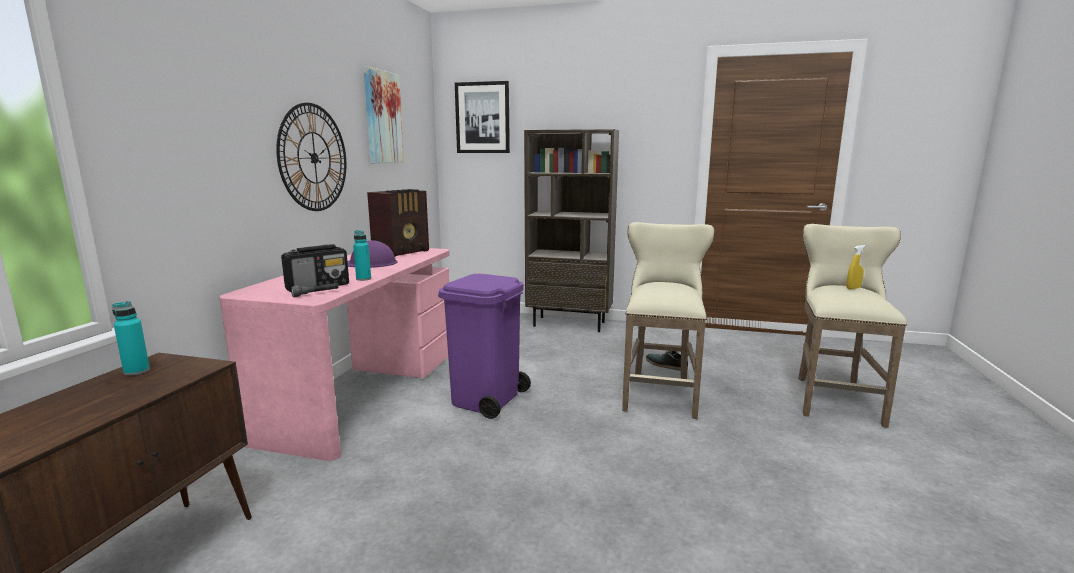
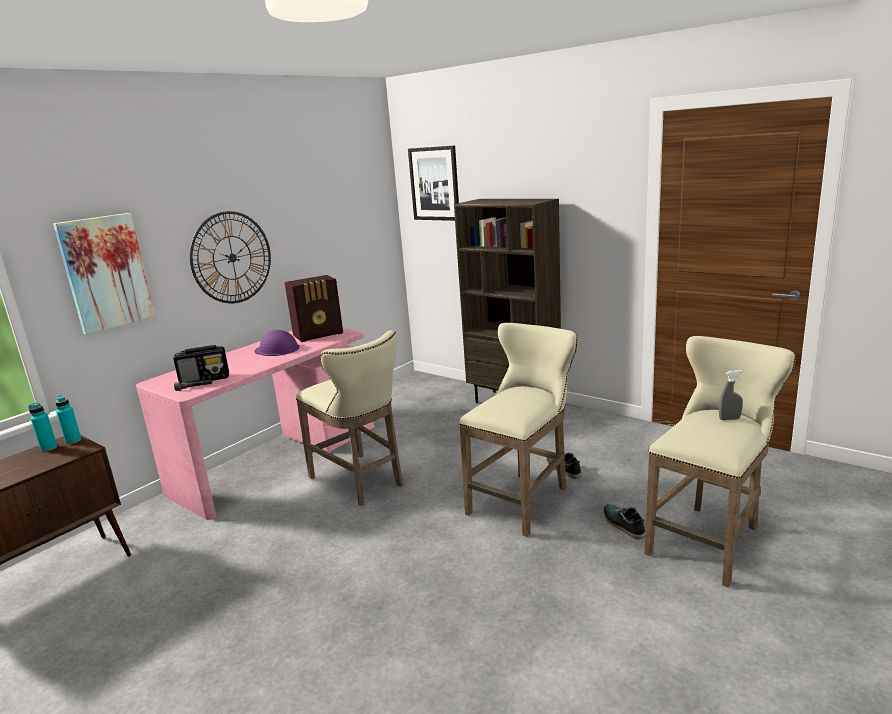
camera: 25 degrees right, 5 degrees up
(363, 279) = (246, 371): turquoise bottle -> turquoise bottle (73, 441)
(382, 117) = (317, 202): picture -> picture (106, 272)
(486, 399) = (360, 482): purple trash can -> beige stool
(761, 398) = (622, 524): none -> shoe
(853, 288) = (729, 419): yellow spray bottle -> grey spray bottle

